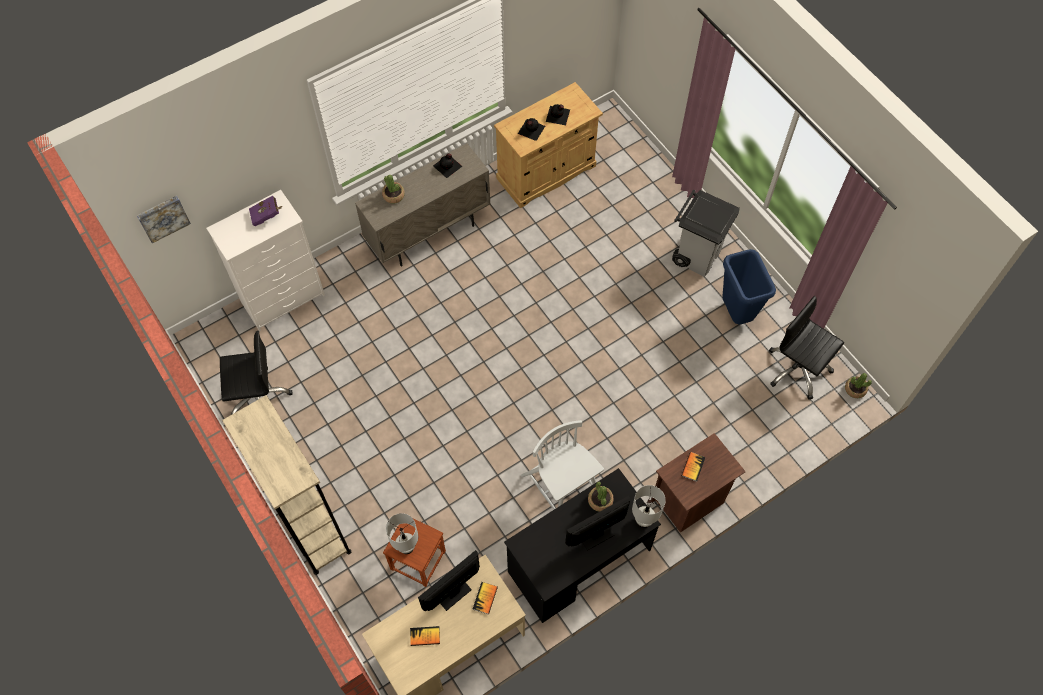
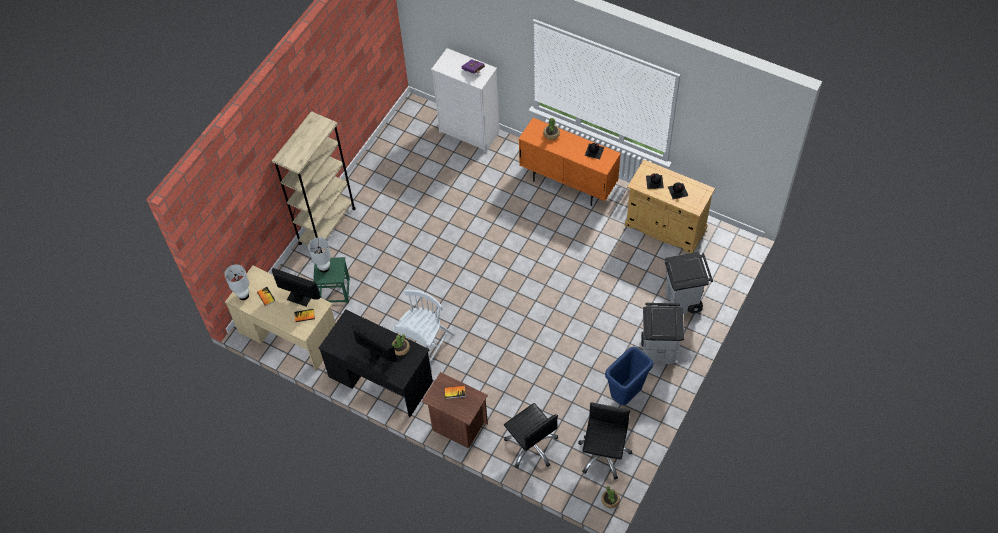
camera: 65 degrees right, 5 degrees down
(163, 218) = (427, 19): picture -> none
(258, 398) = (394, 156): black office chair -> black office chair (531, 446)
(417, 559) = (335, 291): brown stool -> green stool
(429, 233) = (568, 184): beige cabinet -> orange cabinet
(643, 520) = (400, 378): white table lamp -> white table lamp (243, 295)
(649, 203) = (683, 301): none -> grey trash can

